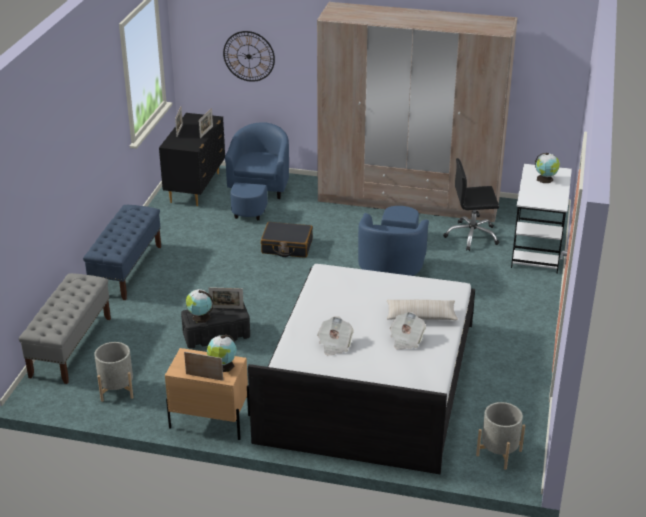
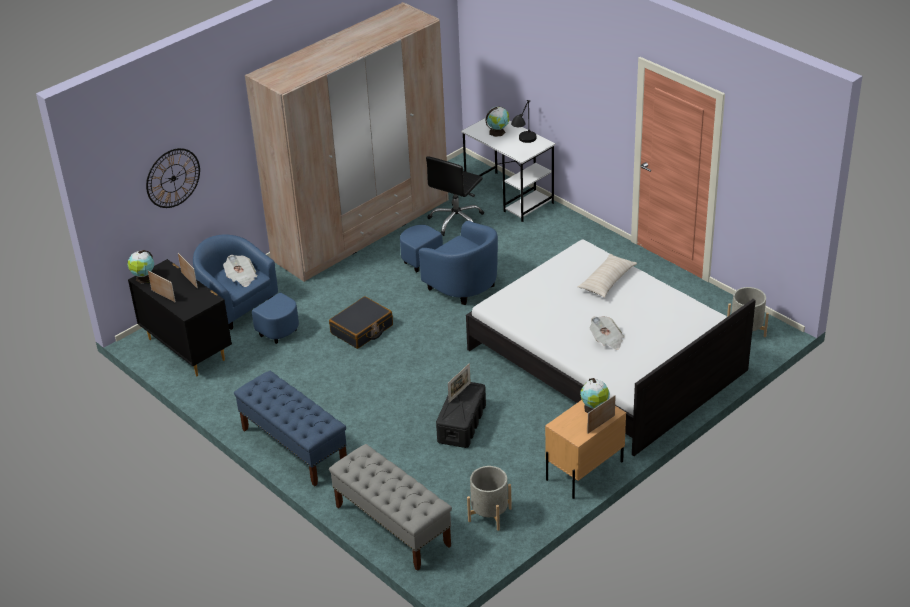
camera: 55 degrees left, 5 degrees up
(200, 317) = (459, 414): globe -> globe (144, 278)
(406, 339) = (633, 300): newspaper -> newspaper (241, 277)
(541, 198) = (524, 146): none -> black table lamp

